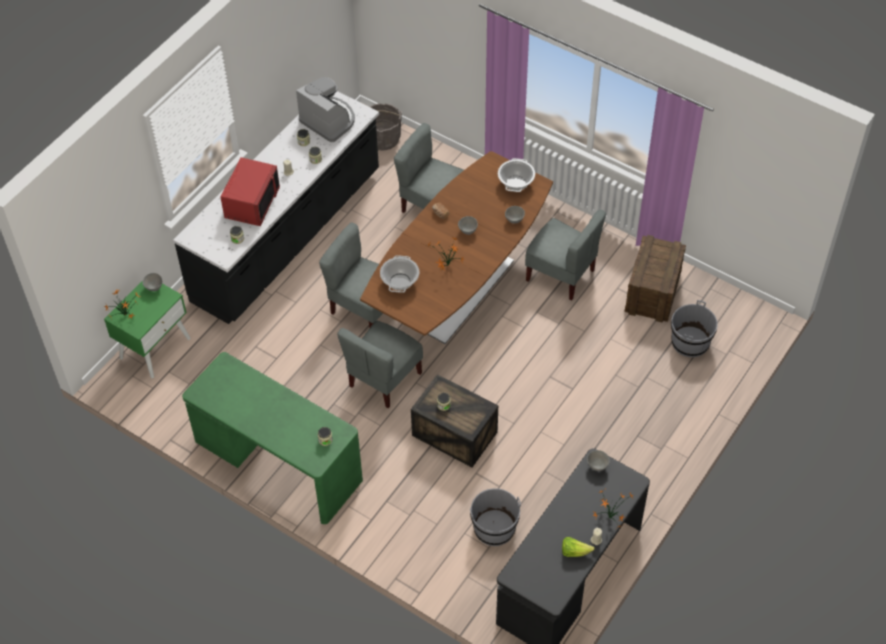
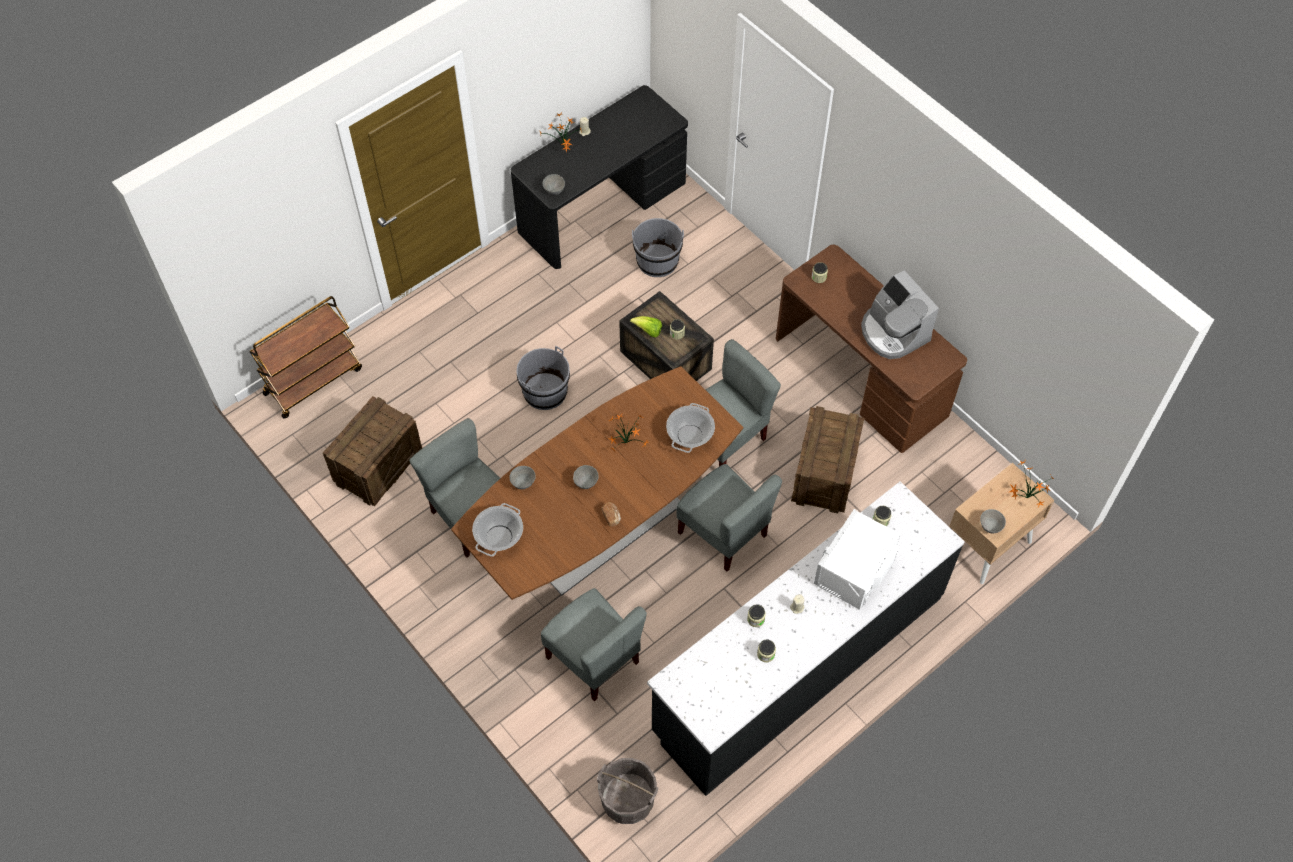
camera: 165 degrees left, 5 degrees up
(155, 347) = (987, 545): green nightstand -> beige nightstand
(251, 203) = (855, 571): red microwave -> white microwave
(278, 462) = (861, 376): green desk -> brown desk
(294, 370) = (824, 474): none -> crate
(329, 121) = (722, 683): coffee machine -> coffee machine (893, 332)
(574, 551) = (608, 127): lettuce -> lettuce (648, 331)
(690, 342) = (369, 396): grey bucket -> grey bucket (545, 392)
(742, 344) = (313, 380): none -> brown cart

